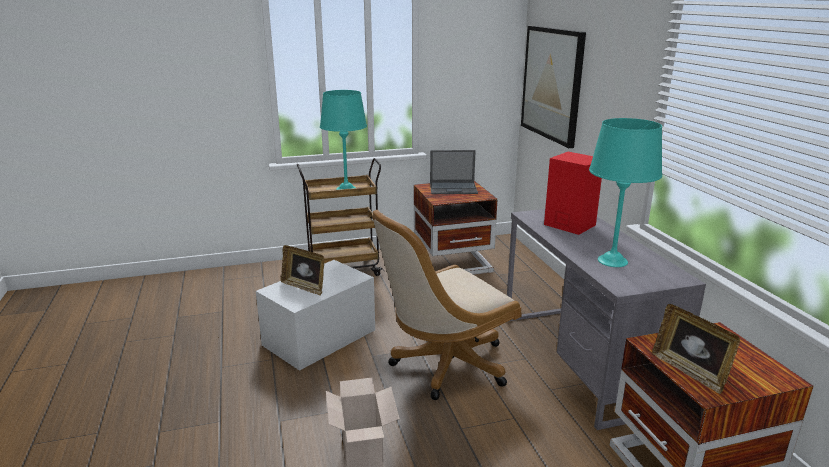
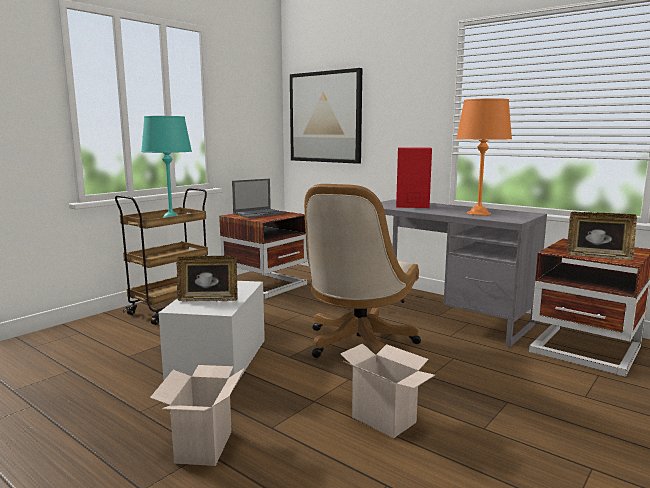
camera: 35 degrees left, 10 degrees down
(223, 414) = (203, 445): none -> cardboard box
(612, 261) = (478, 213): turquoise table lamp -> orange table lamp

